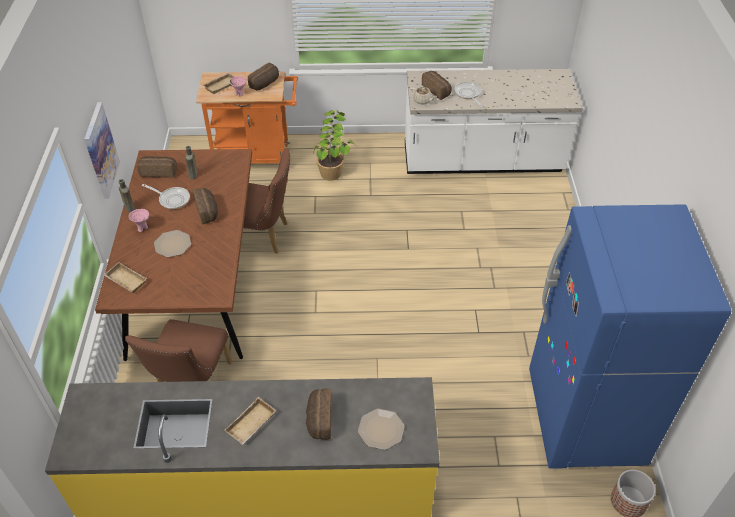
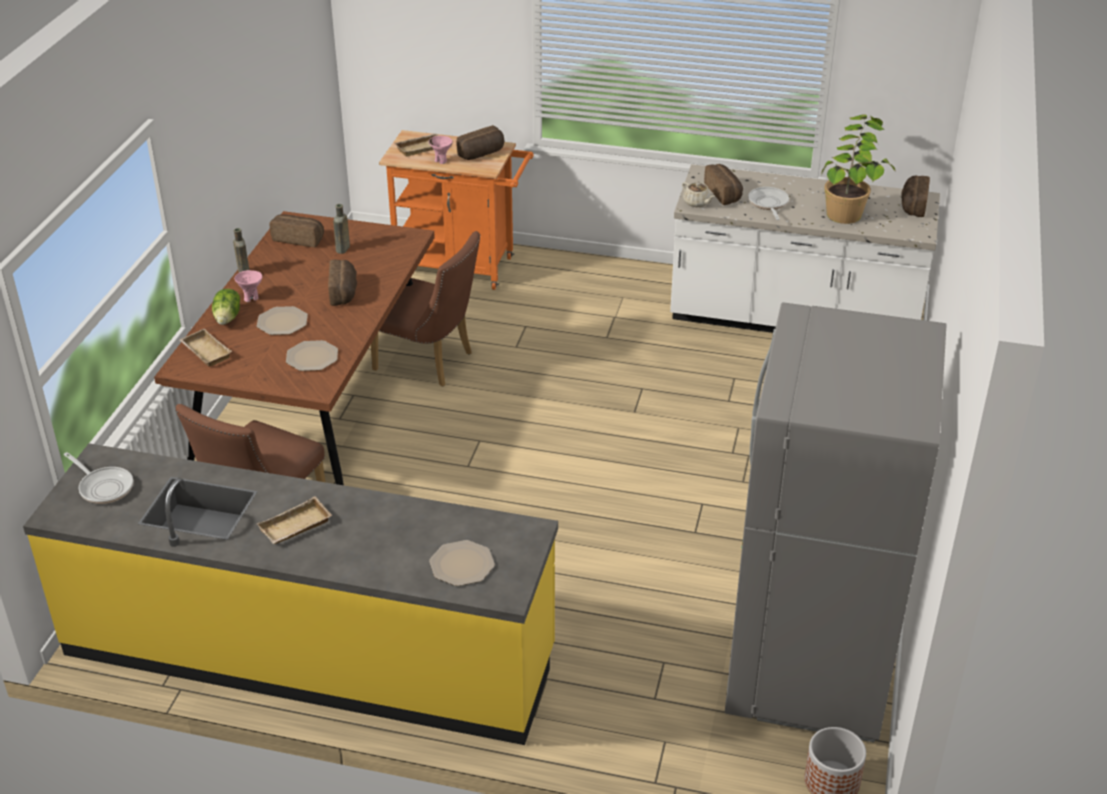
camera: 15 degrees right, 10 degrees down
(100, 151) = (216, 181): picture -> none
(131, 248) = (228, 318): none -> lettuce
(172, 199) = (303, 272): frying pan -> frying pan (104, 487)
(204, 270) = (311, 357): none -> plate
(319, 419) = (384, 538): bread -> bread (912, 205)
(334, 166) = (568, 294): potted plant -> potted plant (850, 207)
(584, 418) = (809, 667): blue fridge -> grey fridge

